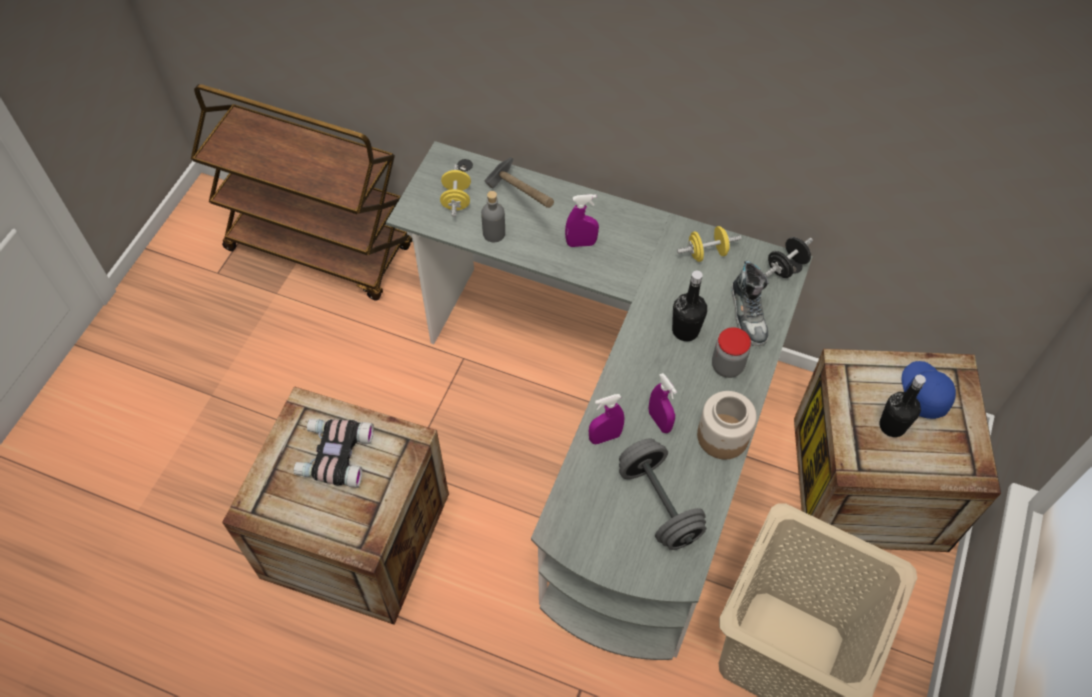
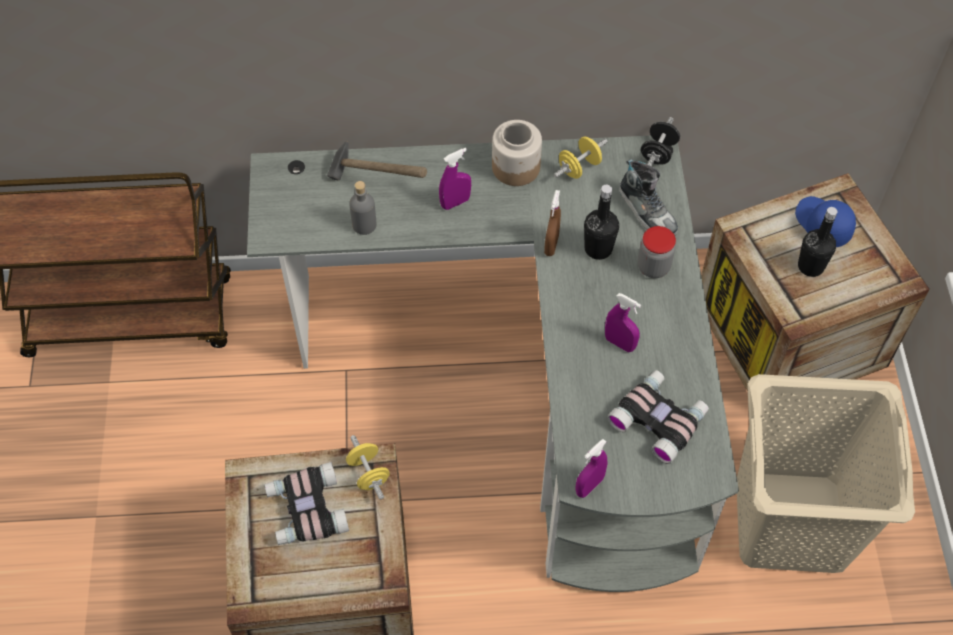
camera: 25 degrees left, 0 degrees up
(456, 199) = (307, 205): yellow dumbbell -> yellow dumbbell (368, 474)
(605, 437) = (577, 378): purple spray bottle -> purple spray bottle (589, 486)
(645, 311) = (551, 245): none -> brown spray bottle
(659, 504) = (659, 419): grey dumbbell -> binoculars
(722, 437) = (683, 334): jar -> jar (515, 168)

